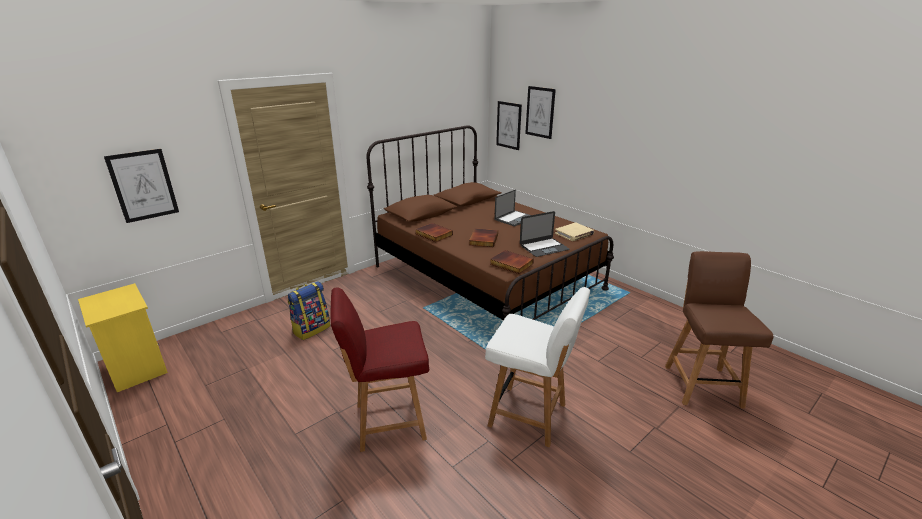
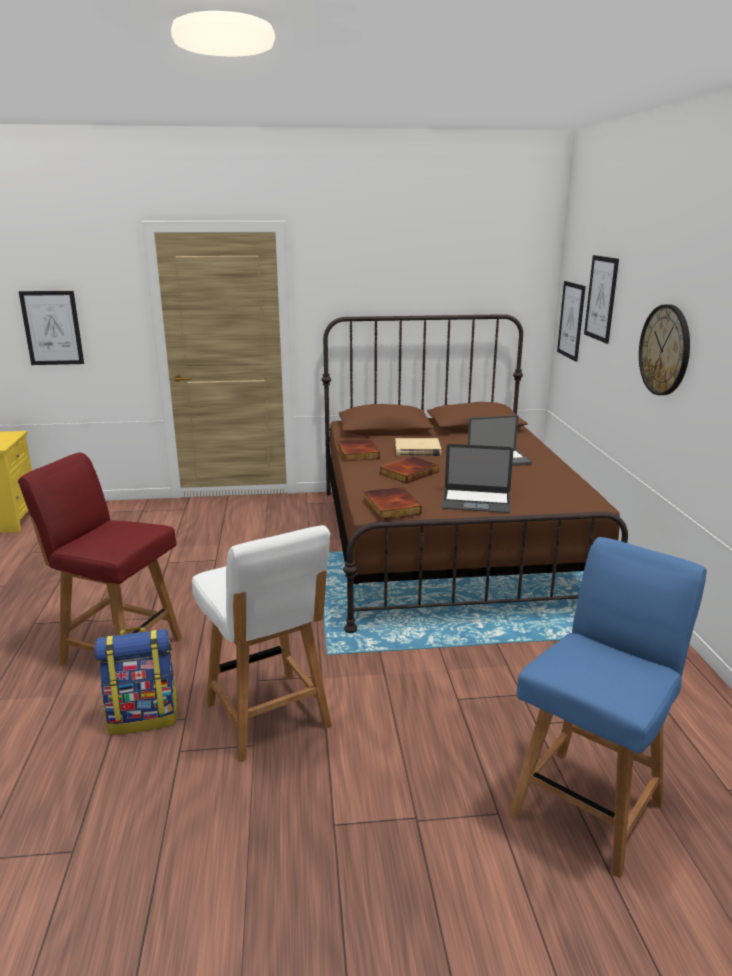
camera: 35 degrees right, 5 degrees down
(311, 329) = (176, 536): backpack -> backpack (144, 717)
(574, 234) = (556, 497): beige book -> beige book (417, 450)
(607, 141) = (665, 350): none -> wall clock
(702, 384) = (589, 806): brown chair -> blue chair

